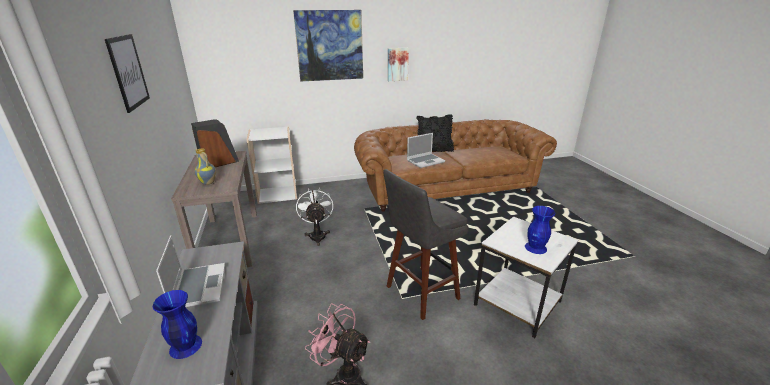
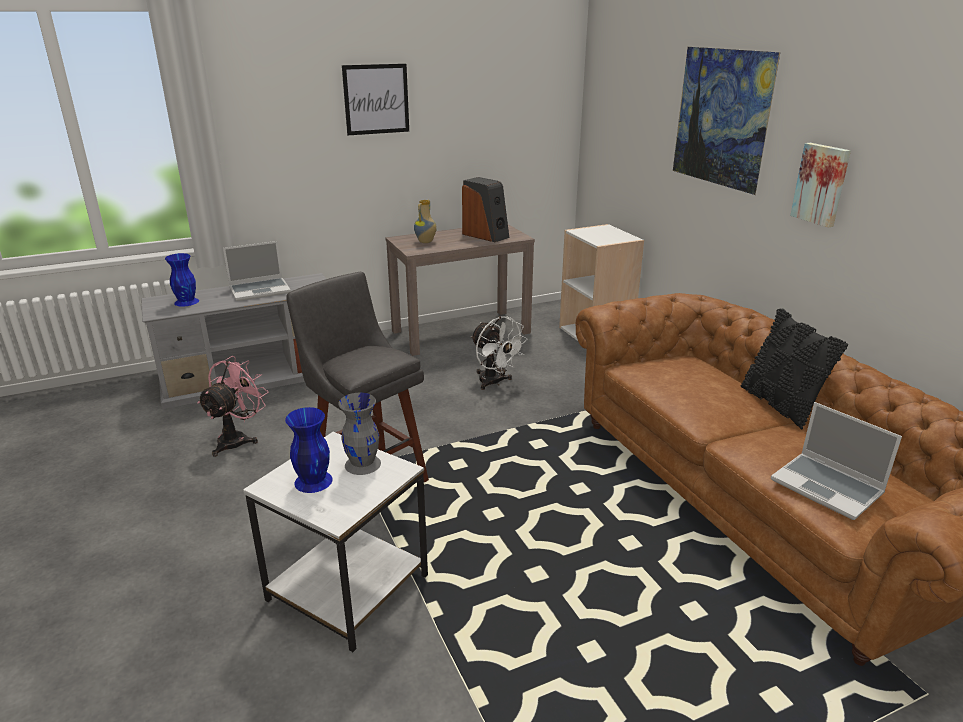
camera: 80 degrees right, 0 degrees up
(317, 235) = (494, 383): white fan -> white fan turned 75 degrees clockwise
(425, 161) = (681, 389): laptop -> laptop (828, 487)
(515, 232) = (363, 464): none -> grey vase

